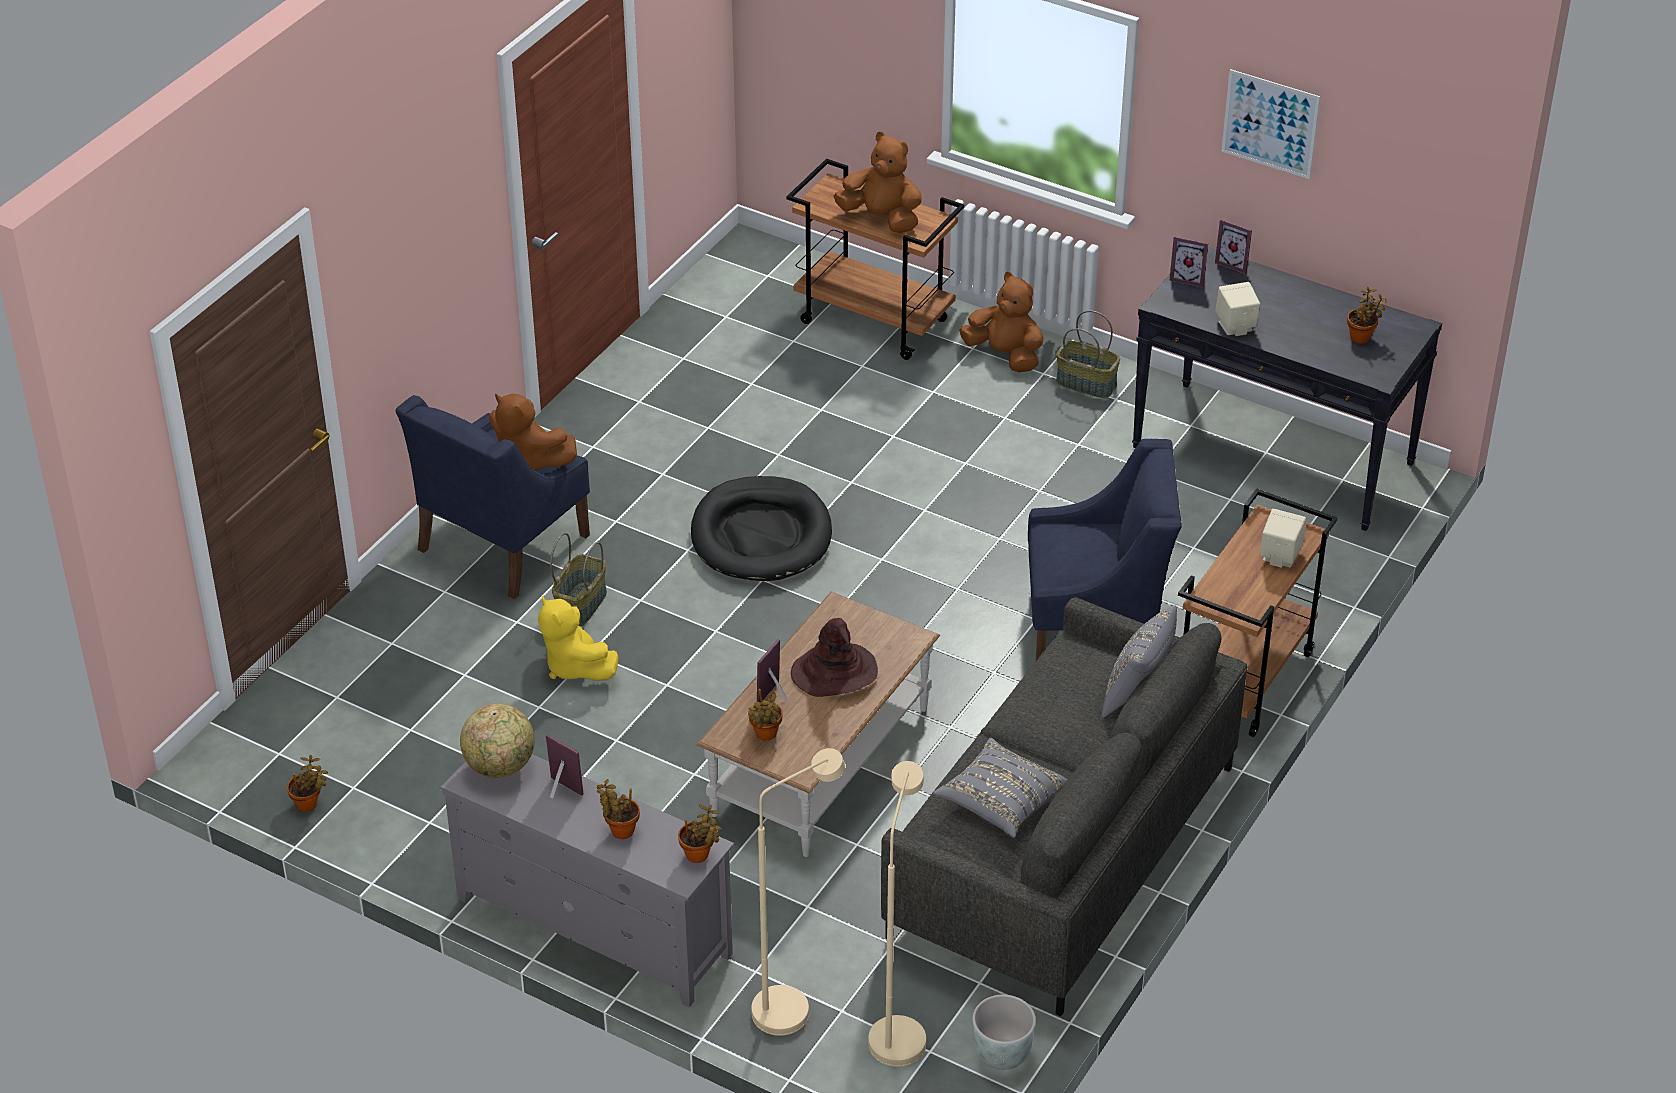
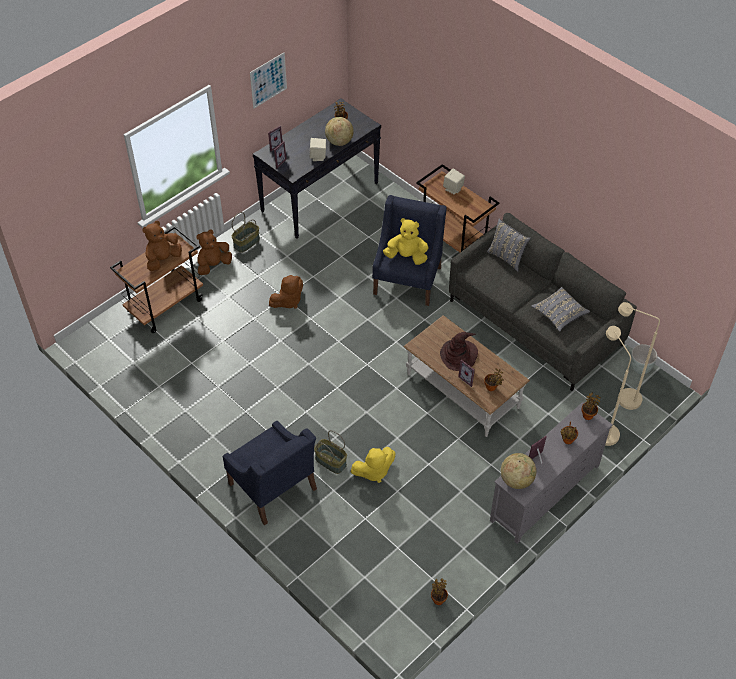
camera: 75 degrees left, 10 degrees up
(529, 461) = (270, 444): brown plush toy -> brown plush toy (288, 301)
(761, 535) = (306, 381): black dog bed -> none
(1078, 551) = (406, 257): none -> yellow plush toy
(1298, 346) = (339, 142): none -> globe

